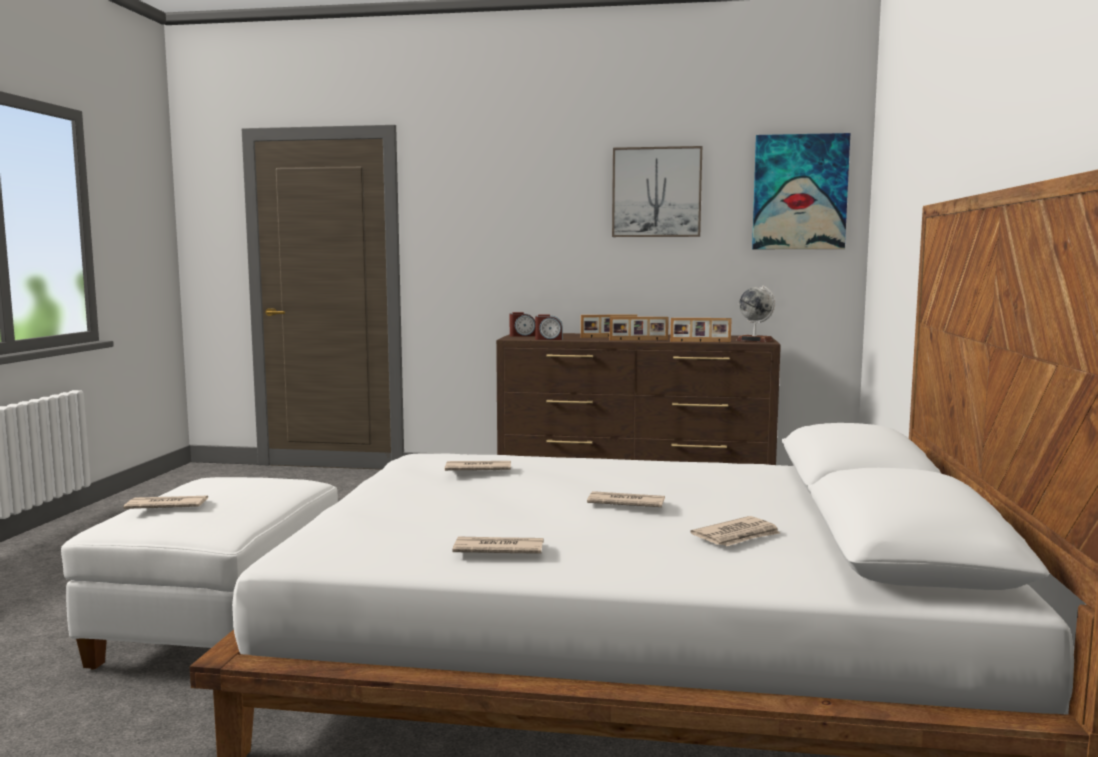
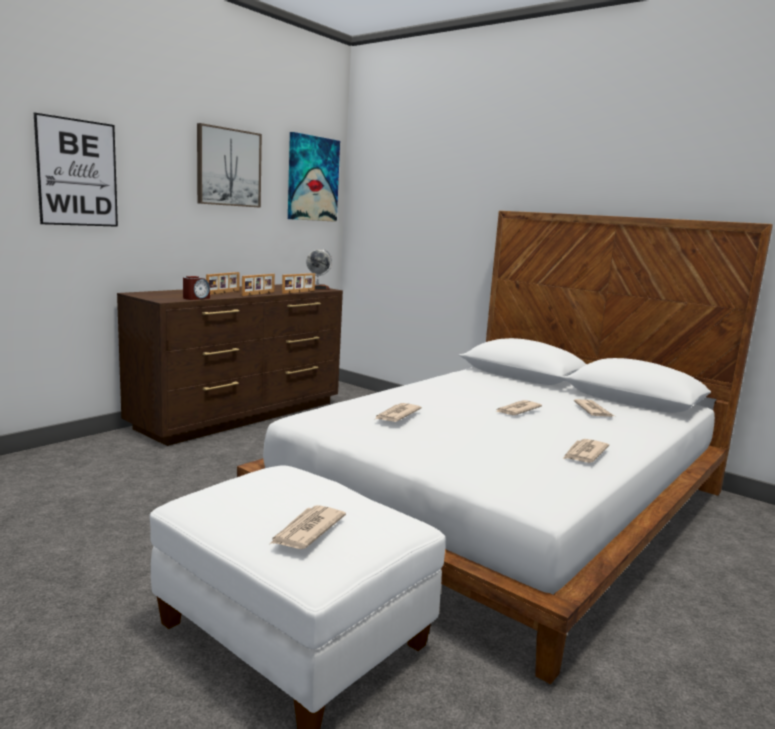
camera: 60 degrees left, 5 degrees up
(480, 216) = (77, 173): none -> picture
(522, 335) = (153, 296): alarm clock -> none

